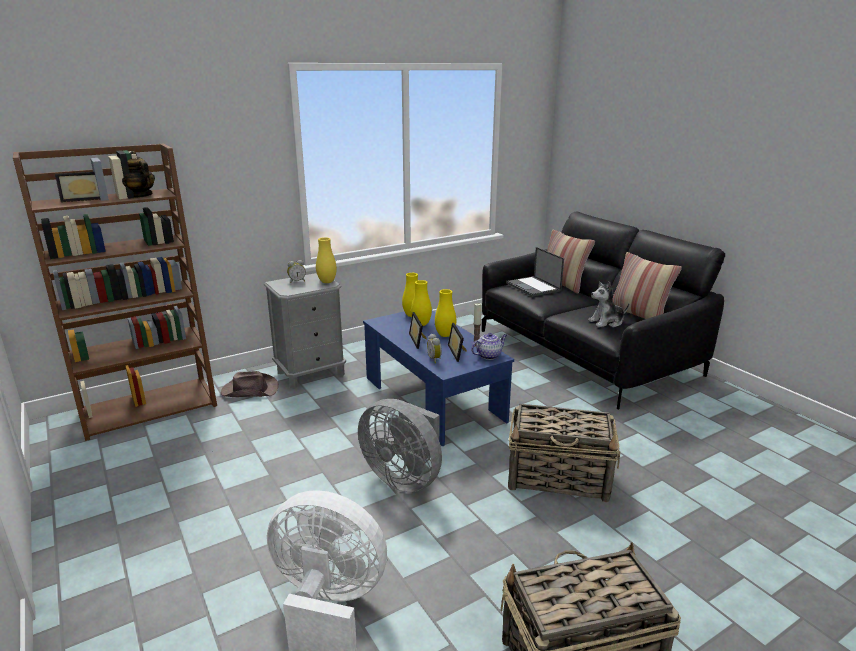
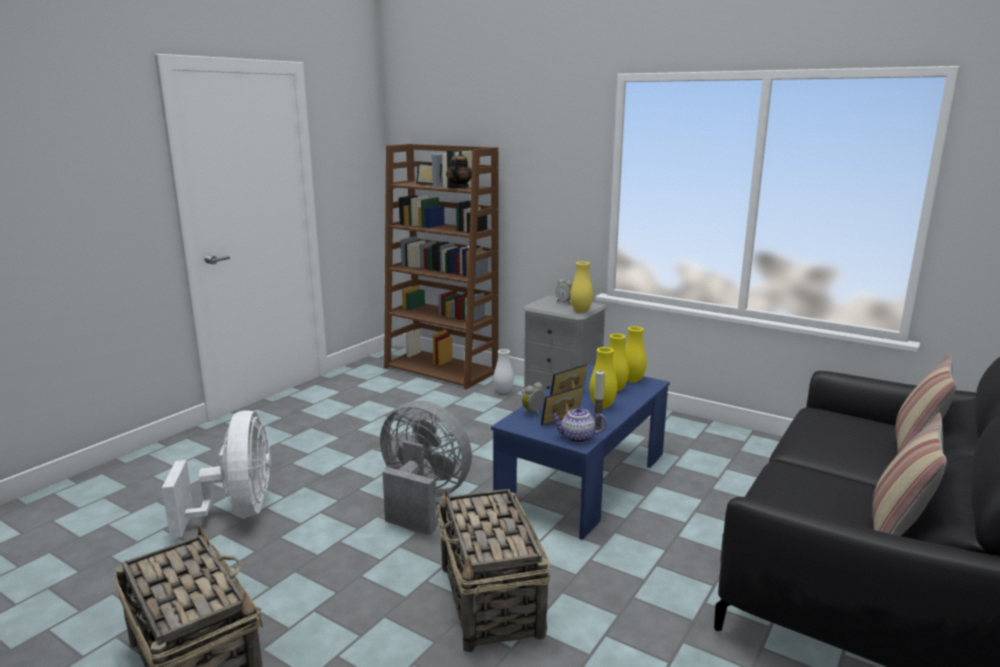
camera: 65 degrees right, 5 degrees down
(249, 390) = (503, 392): brown hat -> white vase
(404, 478) = (422, 500): grey fan -> grey fan turned 105 degrees clockwise
(489, 355) = (577, 438): teapot -> teapot turned 150 degrees clockwise
(533, 287) = (851, 427): laptop -> none
(606, 322) = (805, 502): plush toy -> none

